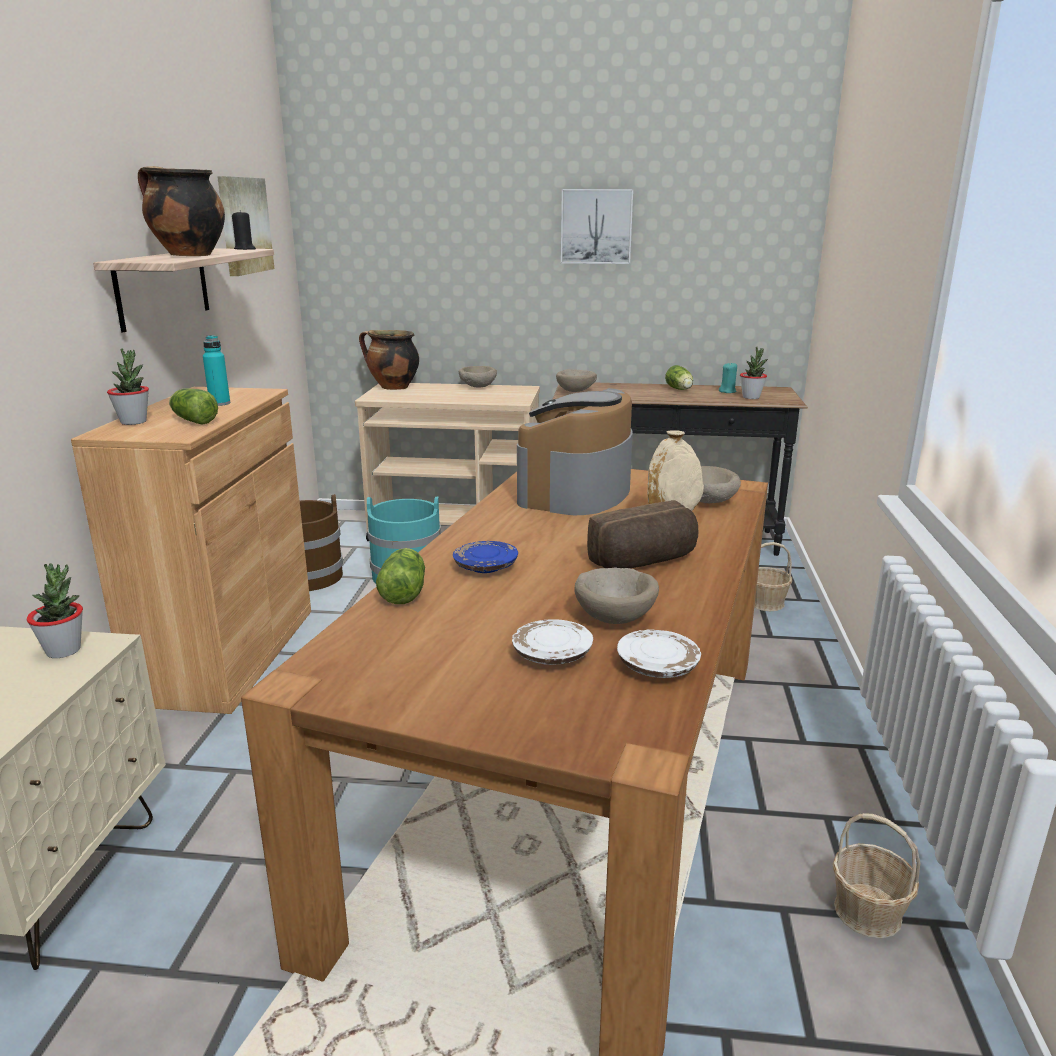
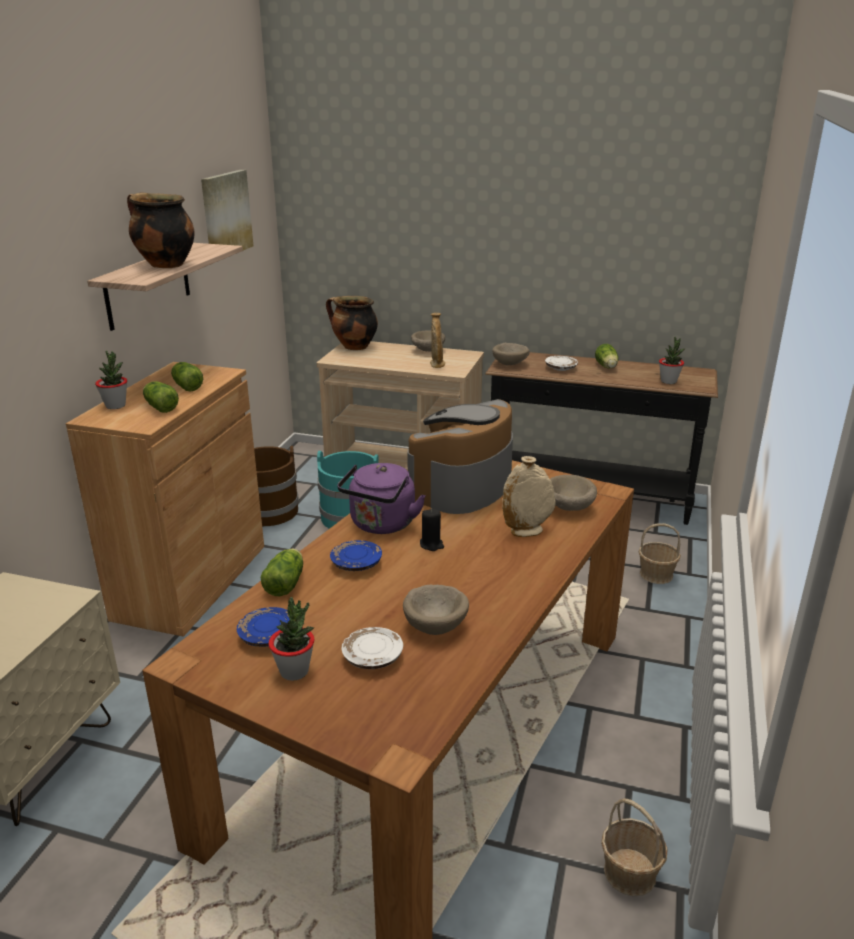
camera: 10 degrees right, 5 degrees up
(64, 650) = (45, 600): potted plant -> potted plant (294, 671)
(220, 403) = (186, 386): turquoise bottle -> lettuce
(245, 249) = (218, 247): black candle -> black candle (431, 545)
(403, 645) = (267, 636): none -> blue plate
(494, 397) = (437, 364): none -> beige vase
(498, 530) = (381, 525): none -> purple kettle
(596, 226) = (539, 213): picture -> none
(645, 561) = (485, 570): bread -> none
(657, 666) = (447, 677): white plate -> white plate (561, 368)
(727, 391) = (650, 372): turquoise candle -> none

